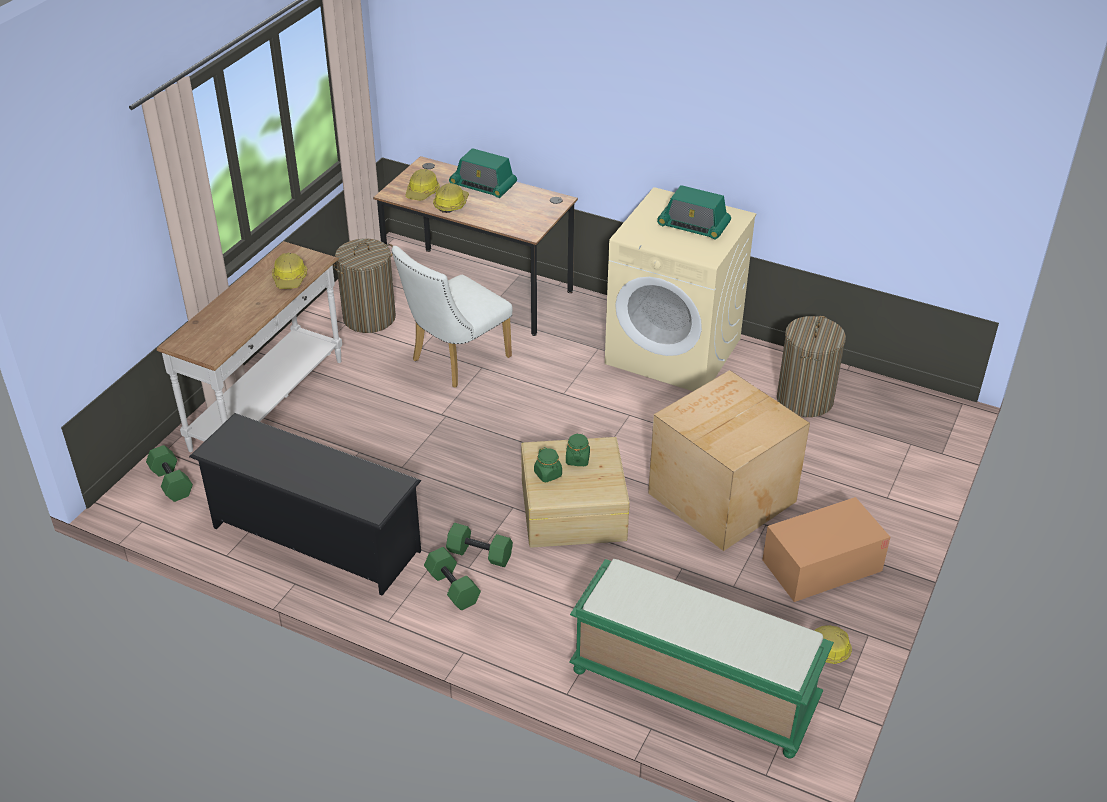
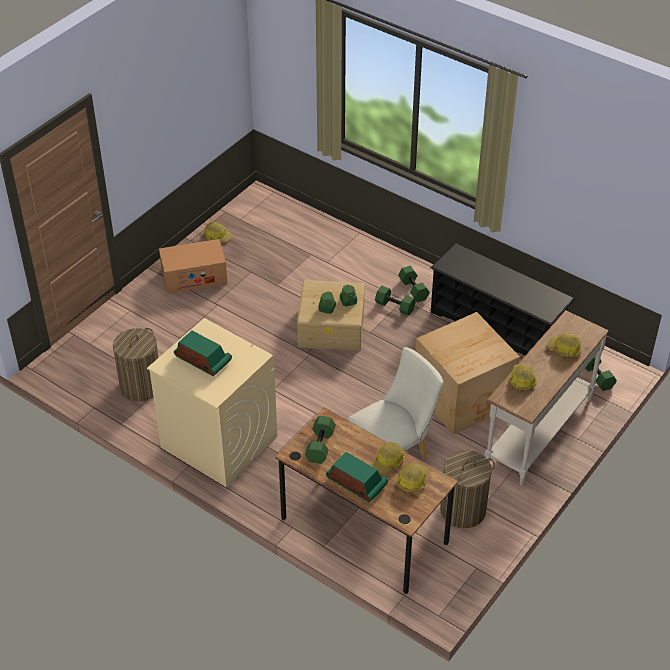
camera: 170 degrees left, 5 degrees up
(227, 317) = (564, 349): none -> hard hat
(529, 209) = (321, 446): none -> green dumbbell
(691, 688) = (294, 228): green bench -> none
(719, 497) = (235, 323): cardboard box -> cardboard box (464, 397)

